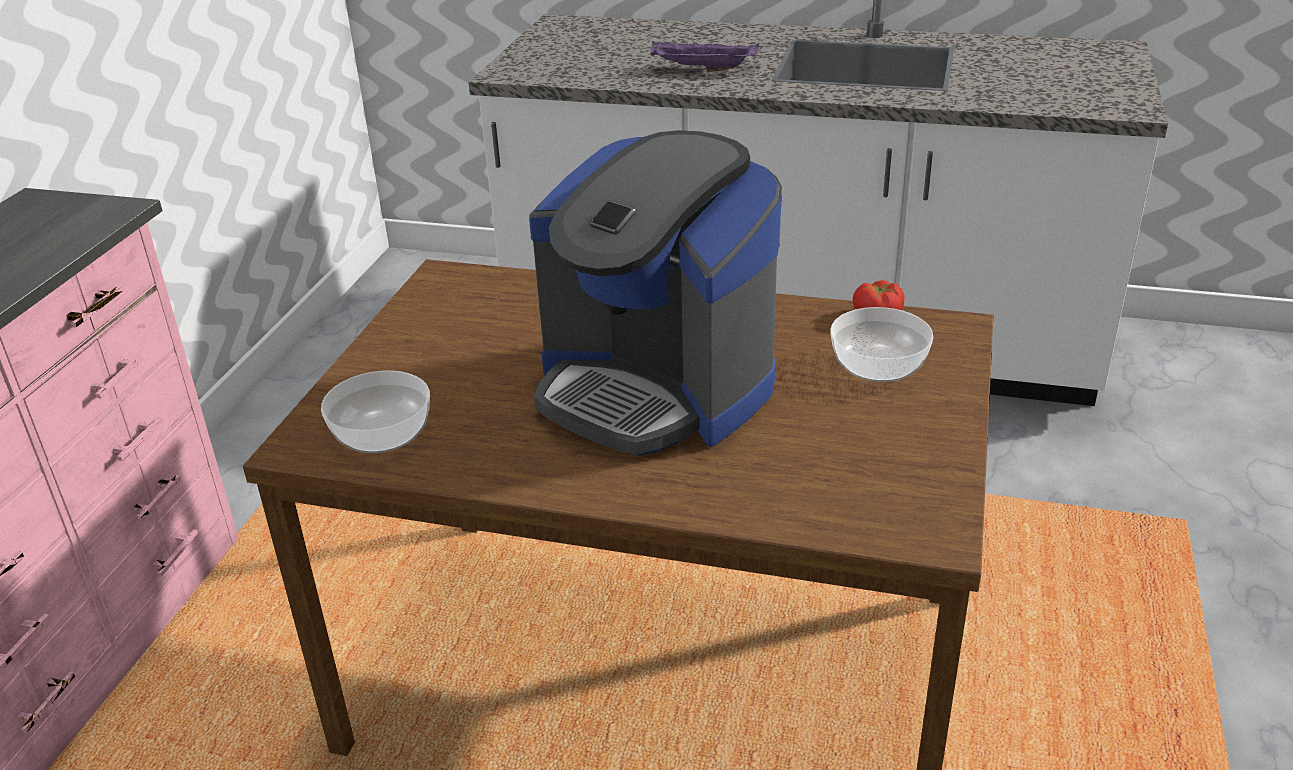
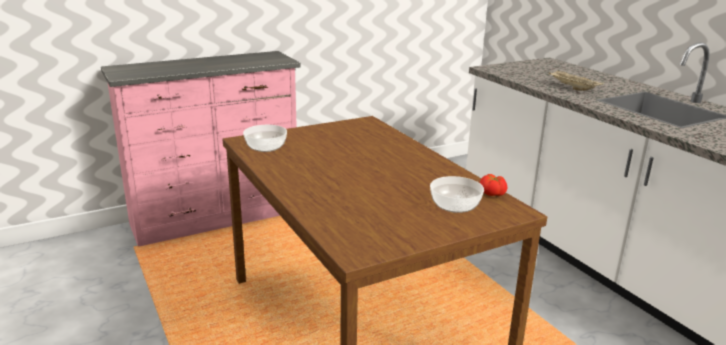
camera: 45 degrees right, 10 degrees down
(655, 388) = (362, 174): coffee machine -> none
(701, 69) = (572, 88): purple tray -> beige tray

